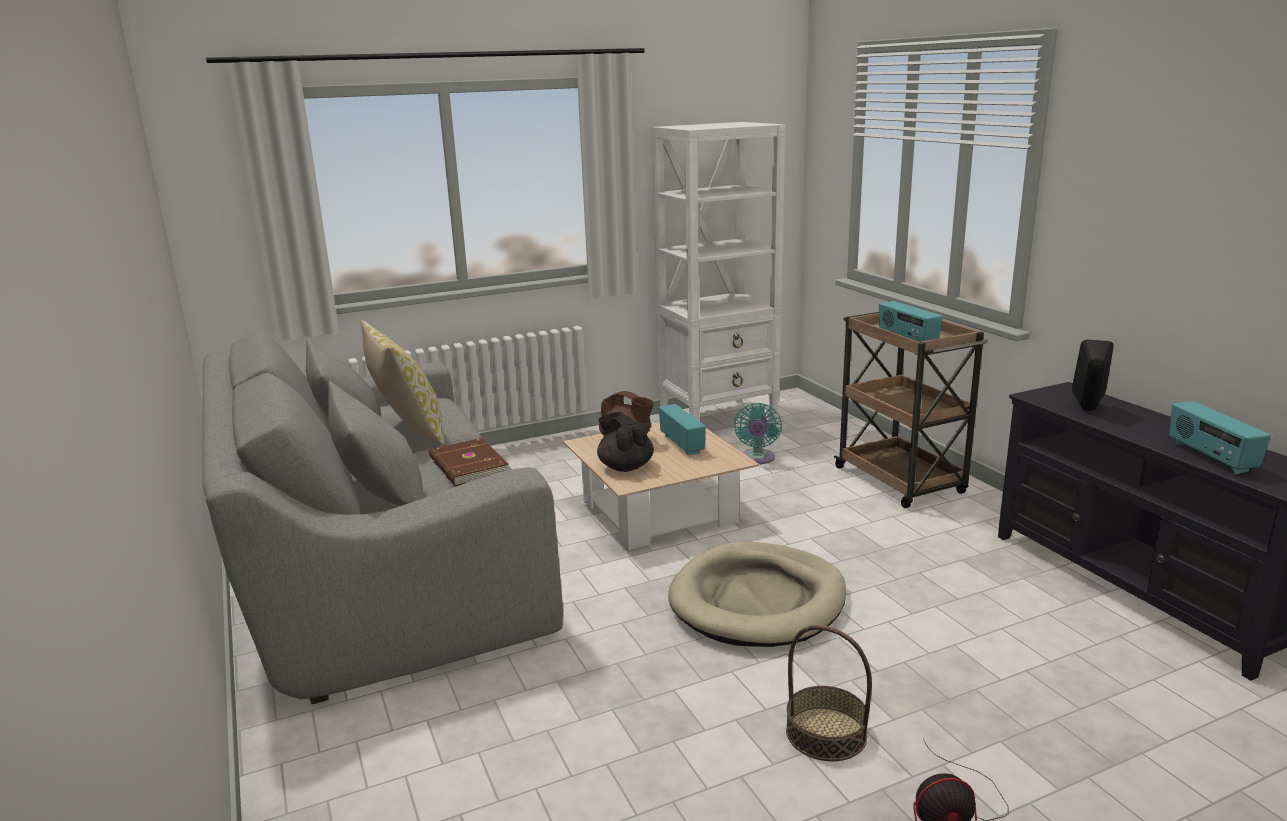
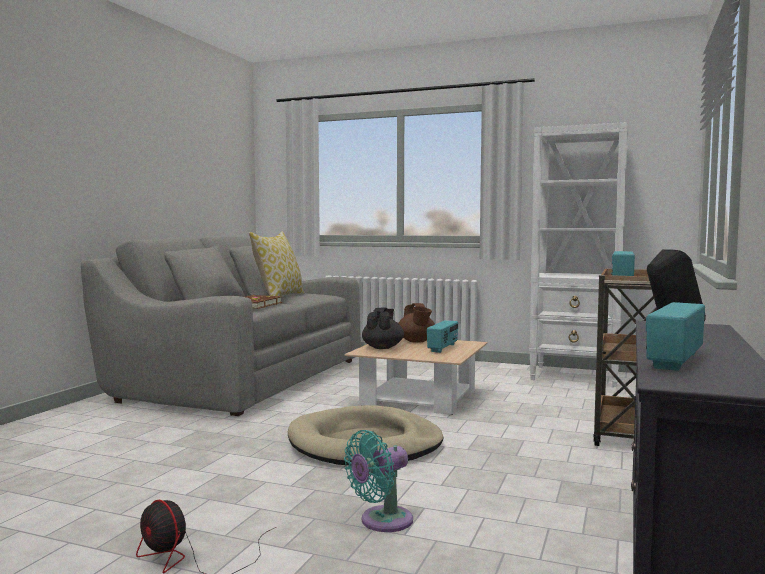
camera: 45 degrees right, 15 degrees down
(757, 459) = (550, 396): turquoise fan -> turquoise fan (382, 521)
(826, 733) = (239, 499): basket -> none

